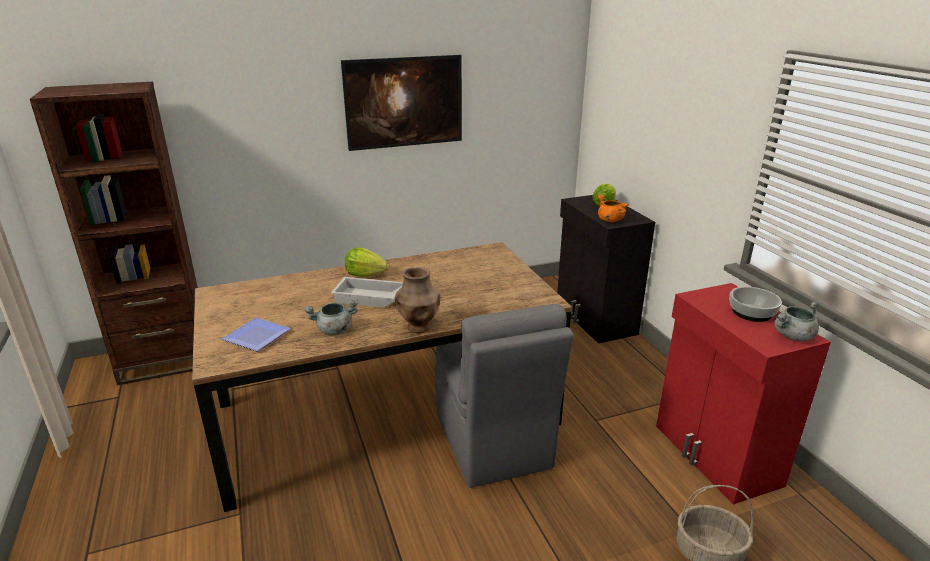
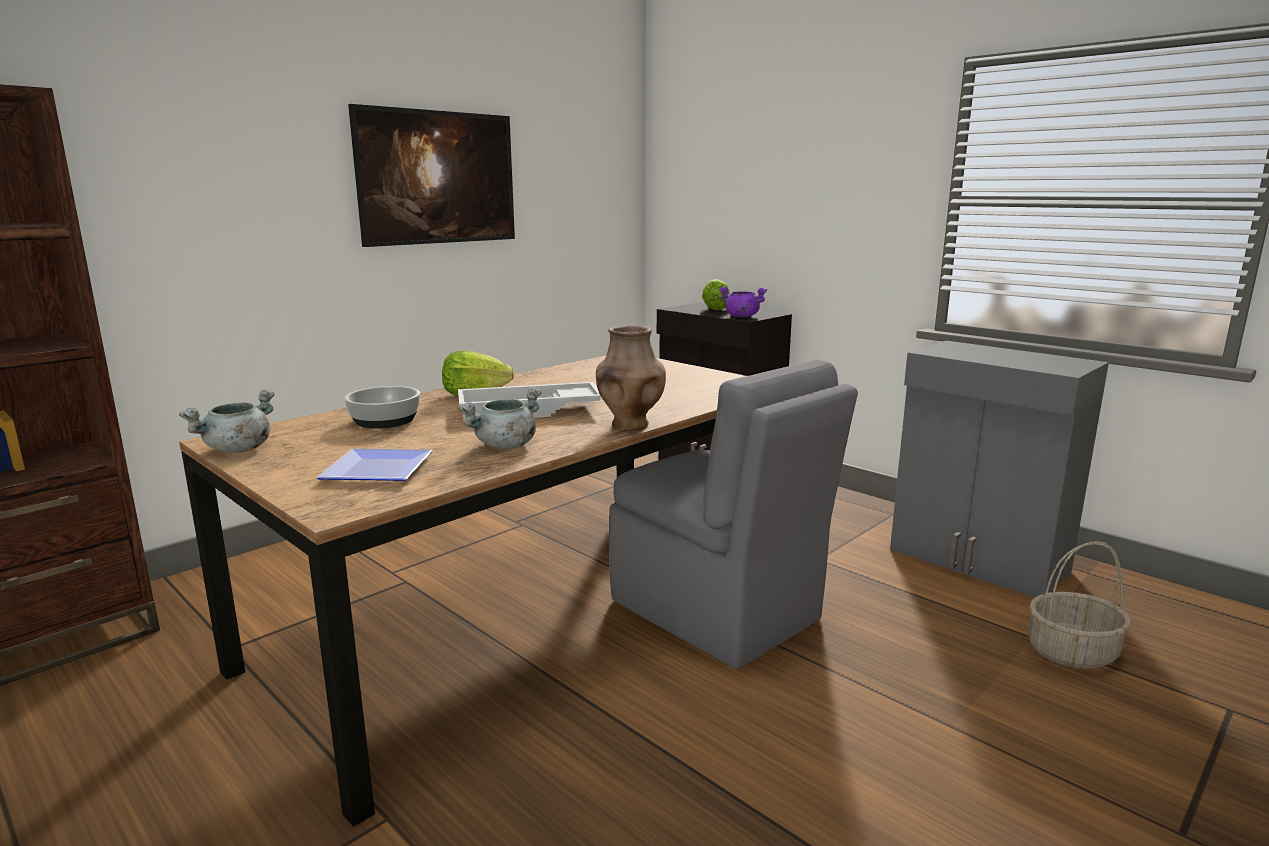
camera: 25 degrees left, 10 degrees down
(609, 220) = (741, 316): orange cooking pot -> purple cooking pot
(715, 455) = (978, 561): red cabinet -> grey cabinet
(751, 312) = (1004, 354): bowl -> bowl (384, 420)
(793, 336) = (1071, 363): grey cooking pot -> grey cooking pot (238, 449)

